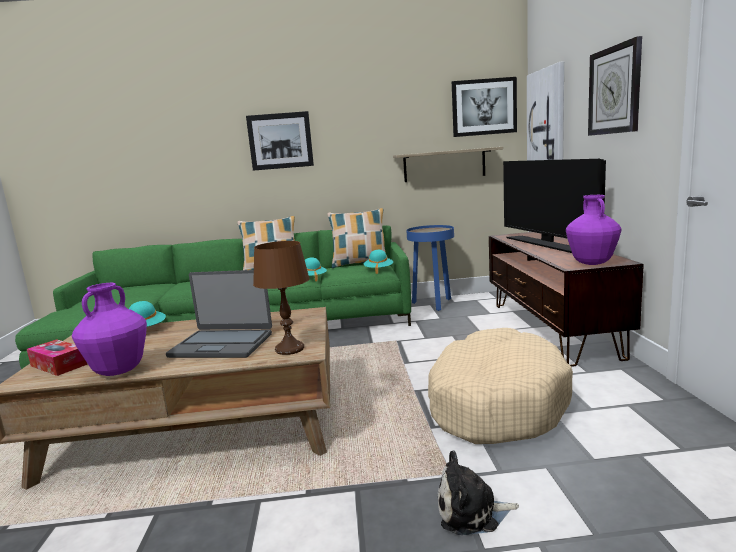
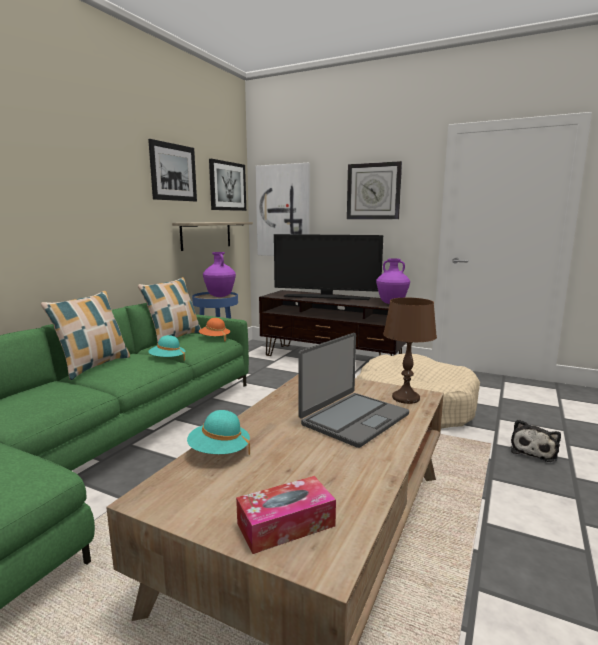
camera: 60 degrees left, 0 degrees up
(119, 371) = (371, 478): purple vase -> purple vase (220, 296)
(280, 141) = (67, 194): picture -> picture (173, 172)
(378, 270) = (214, 338): turquoise hat -> orange hat

